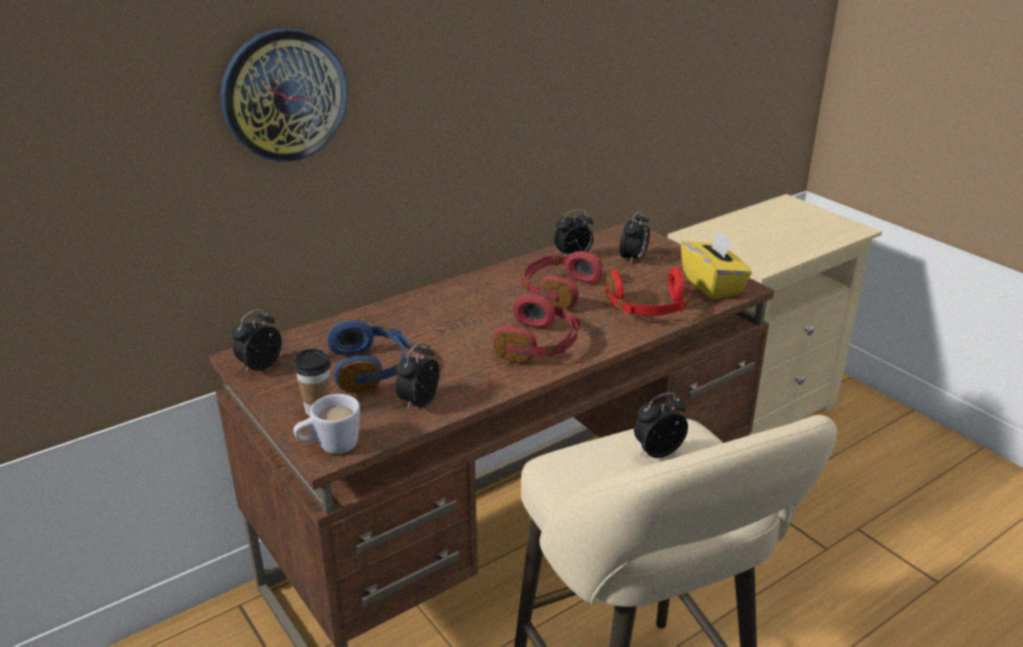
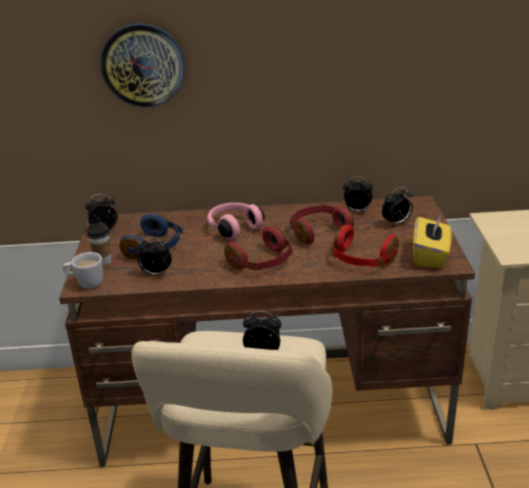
camera: 35 degrees right, 0 degrees up
(418, 402) = (155, 274): alarm clock -> alarm clock turned 135 degrees counterclockwise
(448, 314) = (233, 227): none -> pink headphones

